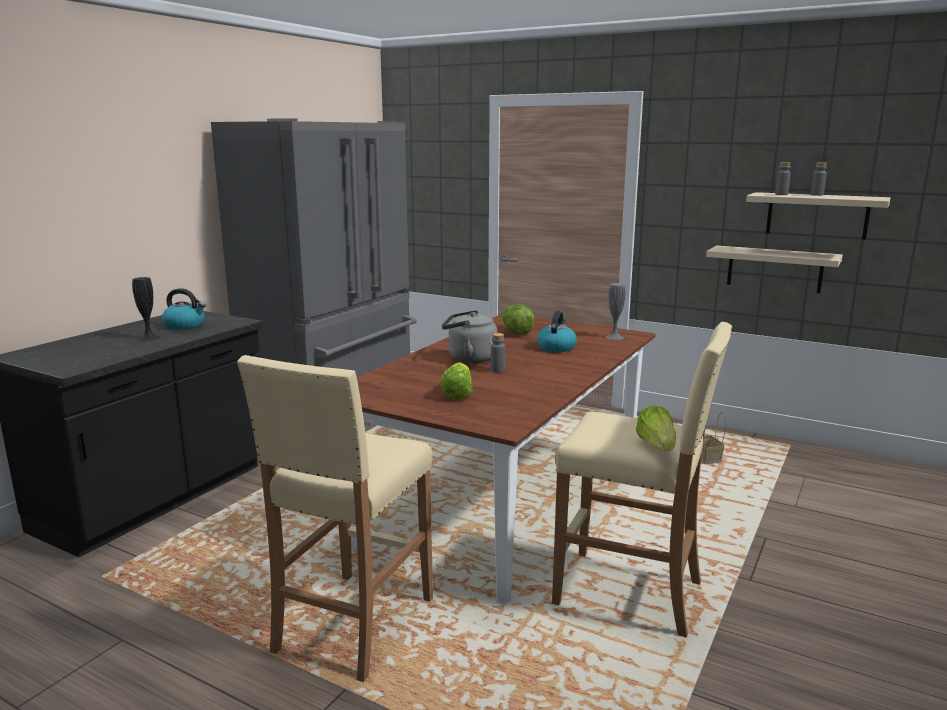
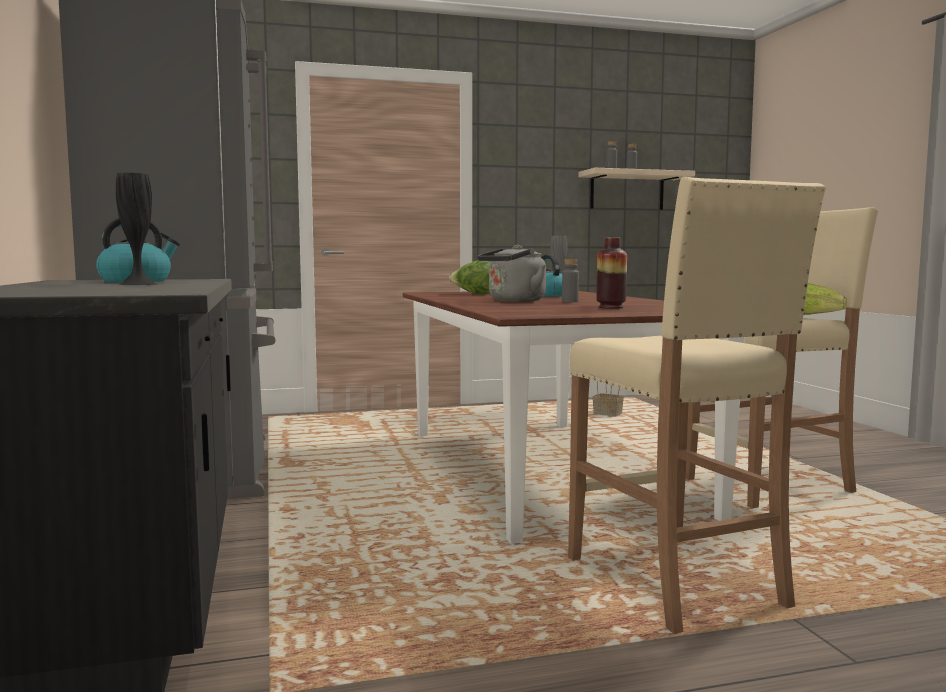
camera: 45 degrees left, 10 degrees down
(457, 394) = (611, 307): lettuce -> vase
(774, 269) = (599, 240): beige shelf -> none

